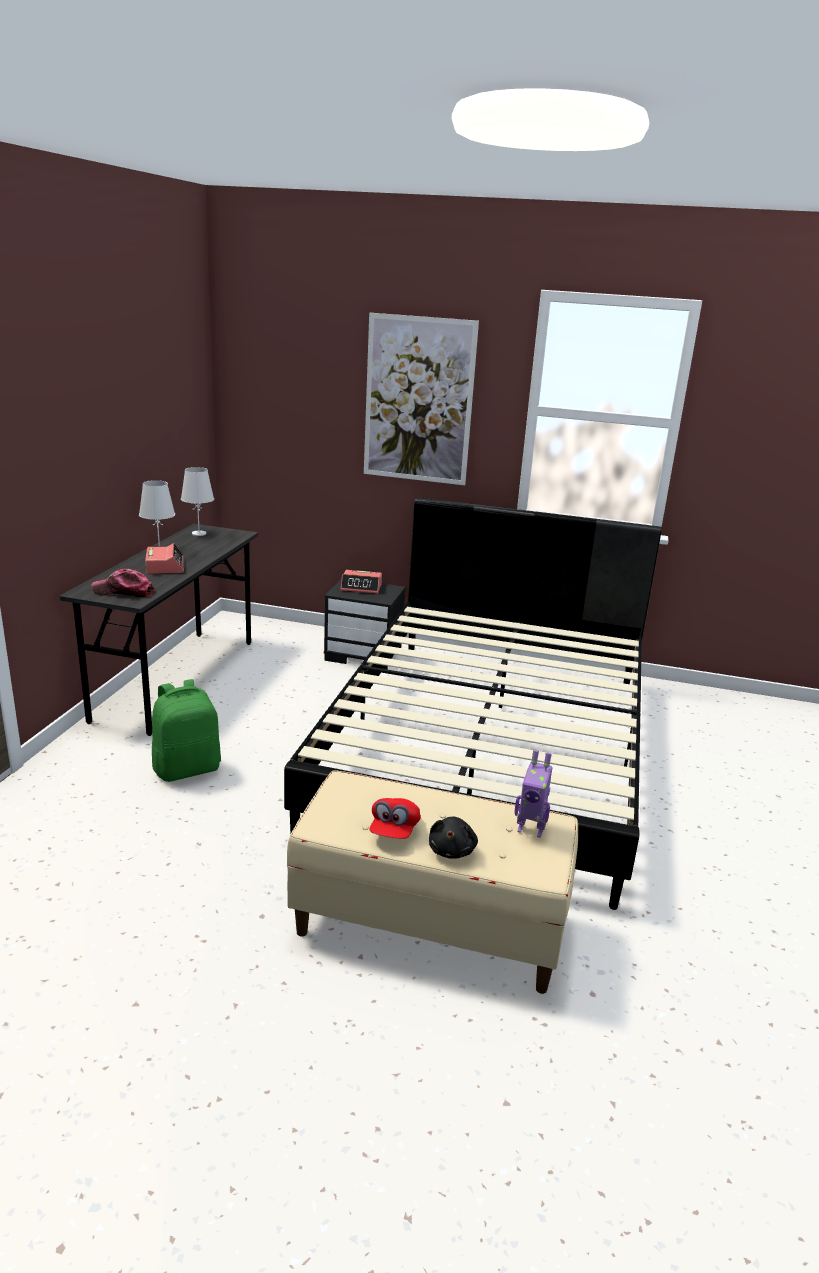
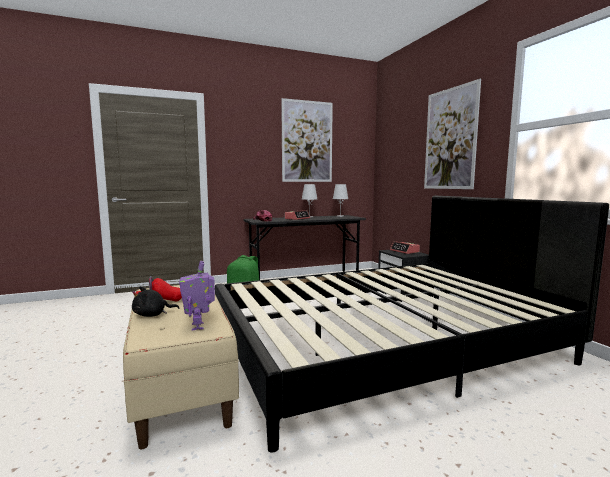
camera: 55 degrees right, 15 degrees down
(131, 385) = (307, 141): none -> picture

